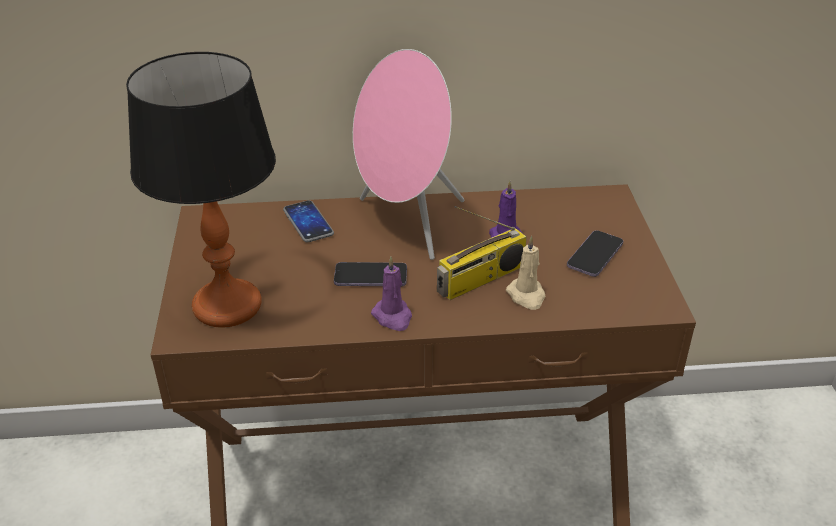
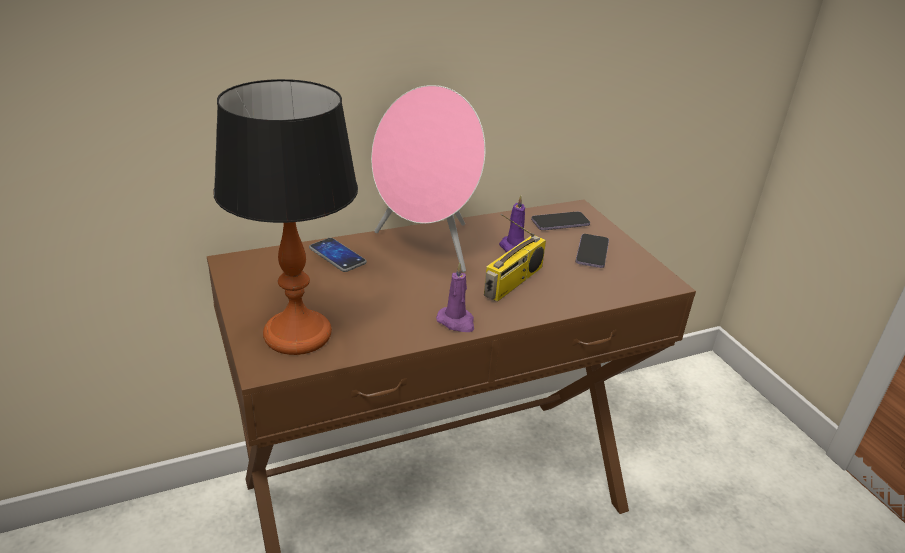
camera: 20 degrees left, 5 degrees down
(370, 276) = (418, 292): phone -> phone (560, 223)
(526, 296) = (558, 289): beige candle -> none

